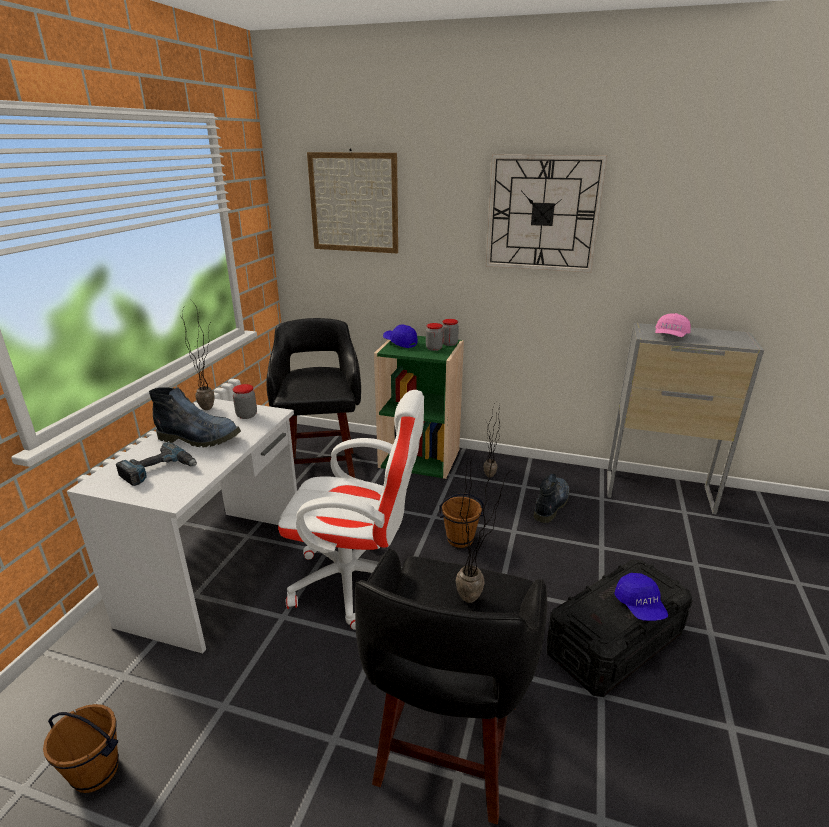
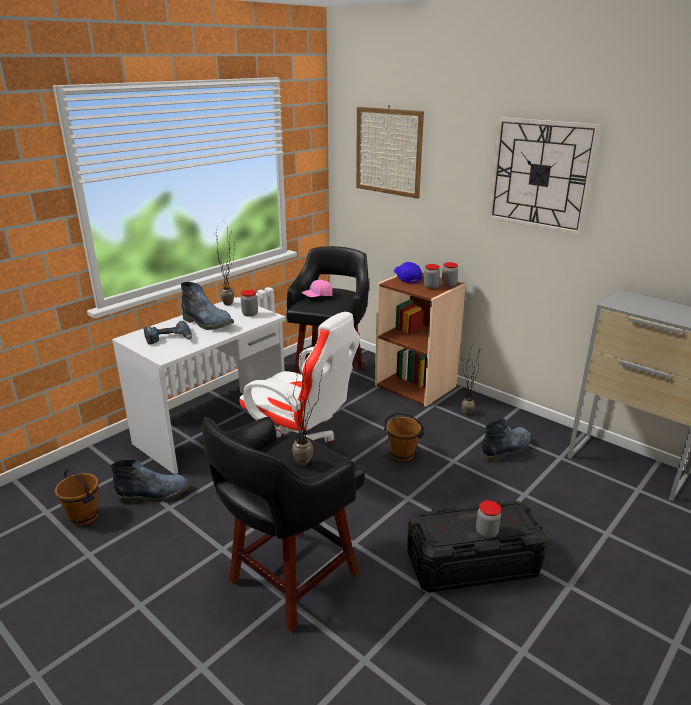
camera: 25 degrees right, 0 degrees up
(191, 693) = (155, 494): none -> boot
(420, 458) = (416, 385): green bookcase -> brown bookcase
(640, 606) = (486, 532): blue cap -> jar
(670, 336) = (636, 307): pink cap -> pink cap (317, 296)

